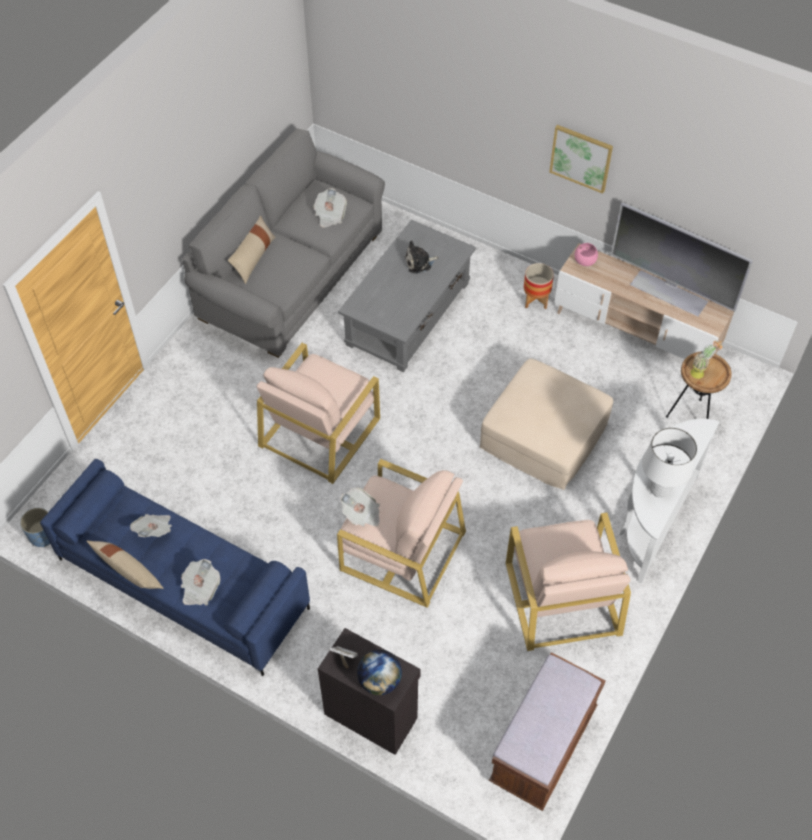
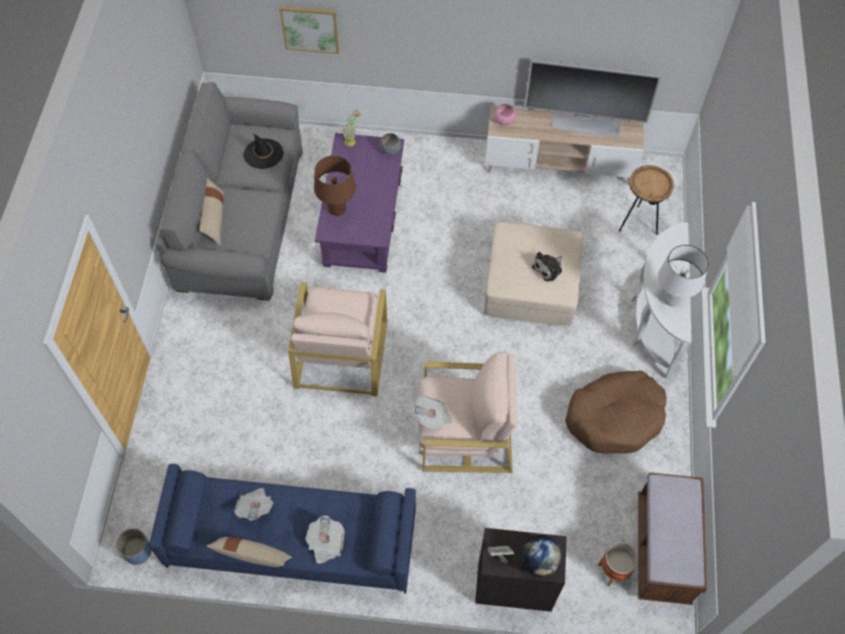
camera: 25 degrees left, 5 degrees up
(330, 215) = (263, 154): newspaper -> black hat
(374, 290) = (337, 209): none -> brown table lamp
(408, 313) = (363, 218): grey coffee table -> purple coffee table
(419, 262) = (363, 170): plush toy -> plush toy (548, 268)
(456, 252) = (390, 150): none -> grey bowl
(536, 300) = (464, 167): planter -> planter (613, 571)
(562, 596) = (615, 417): beige armchair -> brown dog bed
(581, 158) = (485, 31): picture -> picture (310, 29)
(700, 372) = (647, 185): potted plant -> potted plant (352, 140)

